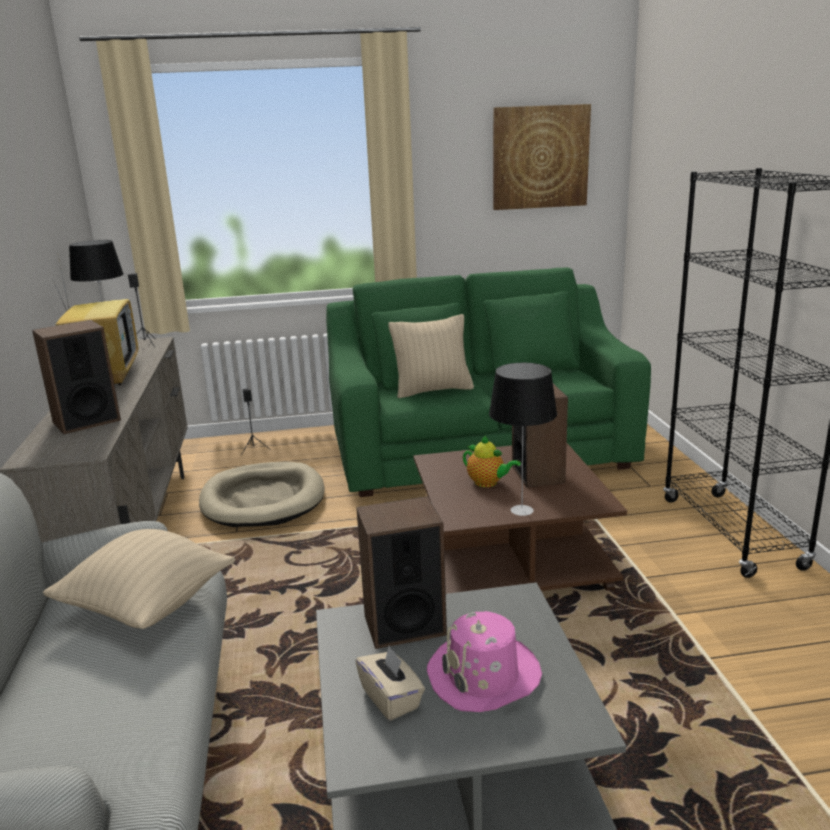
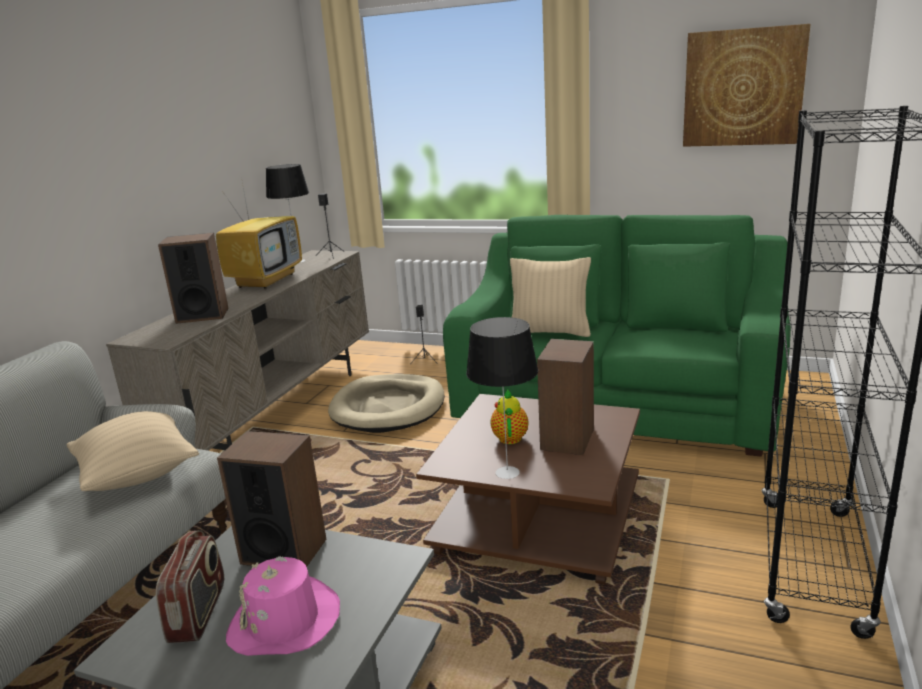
camera: 30 degrees right, 0 degrees up
(391, 699) = (199, 612): beige tissue box -> radio
(488, 483) = (510, 437): teapot -> teapot turned 150 degrees counterclockwise

